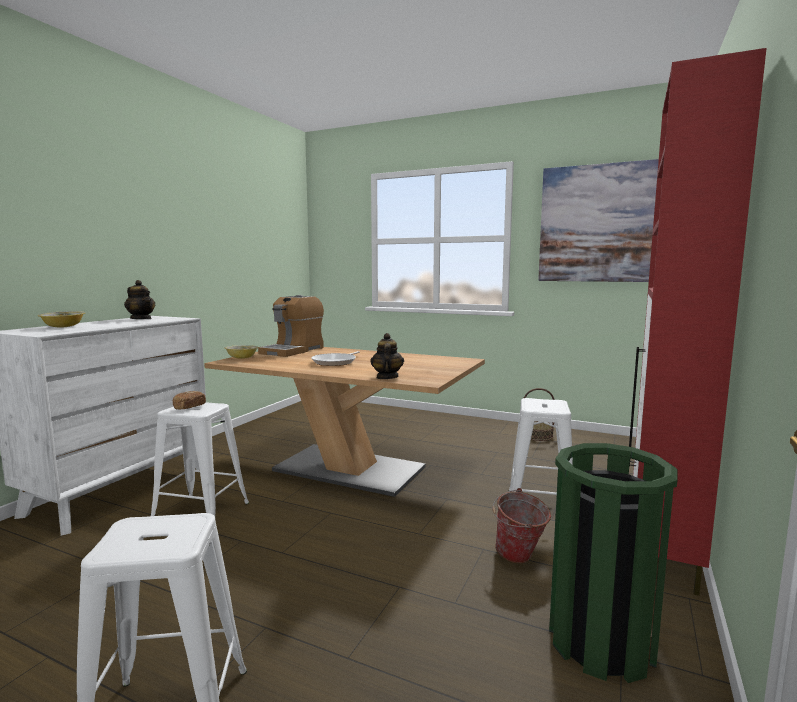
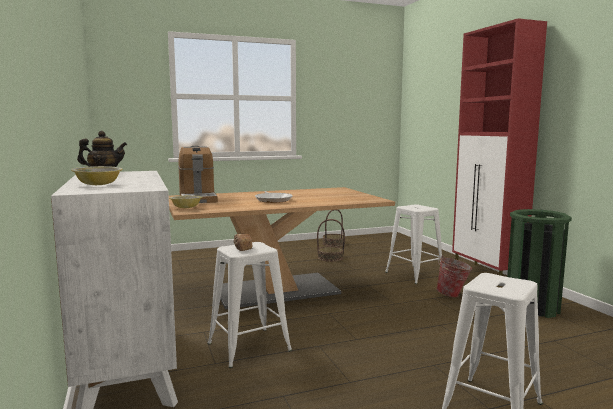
camera: 45 degrees left, 0 degrees up
(387, 377) = (348, 201): teapot -> none
(489, 451) = (330, 258): none -> basket
(599, 224) = (353, 91): picture -> none

